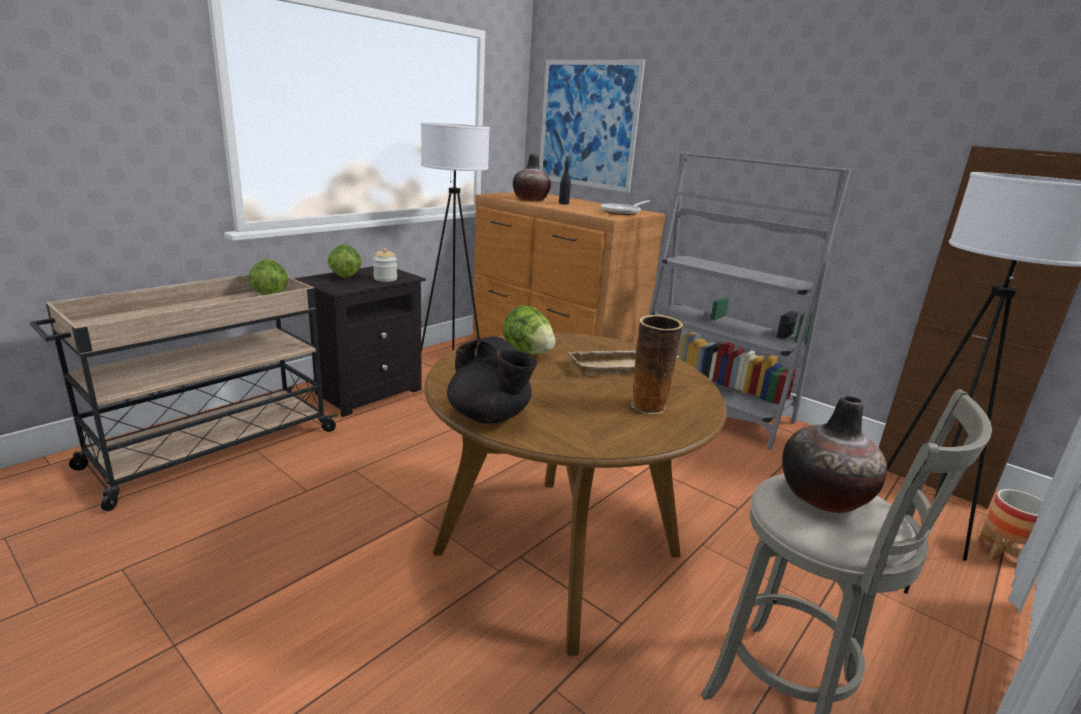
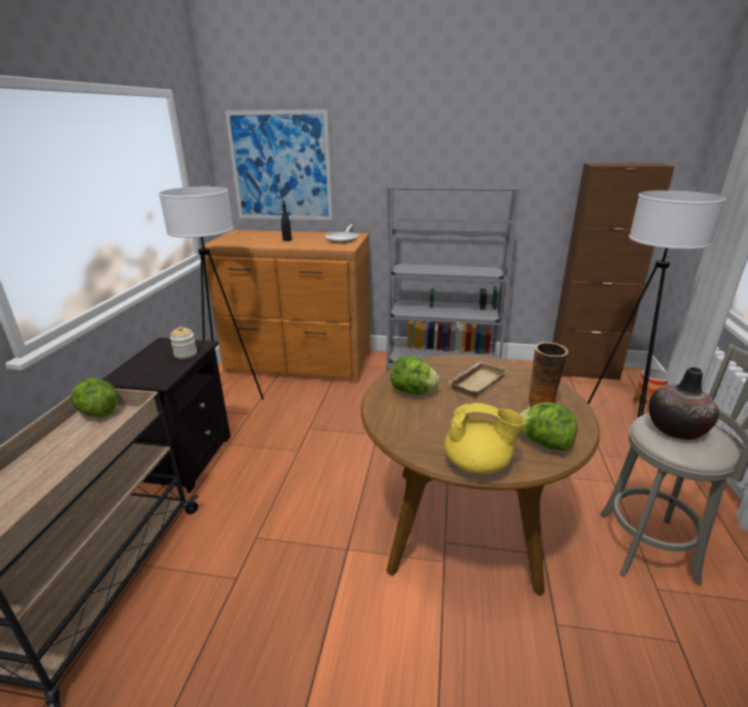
camera: 30 degrees left, 5 degrees up
(345, 276) = (144, 364): lettuce -> lettuce (544, 443)
(490, 417) = (478, 464): black teapot -> yellow teapot
(530, 199) = (256, 241): vase -> none

